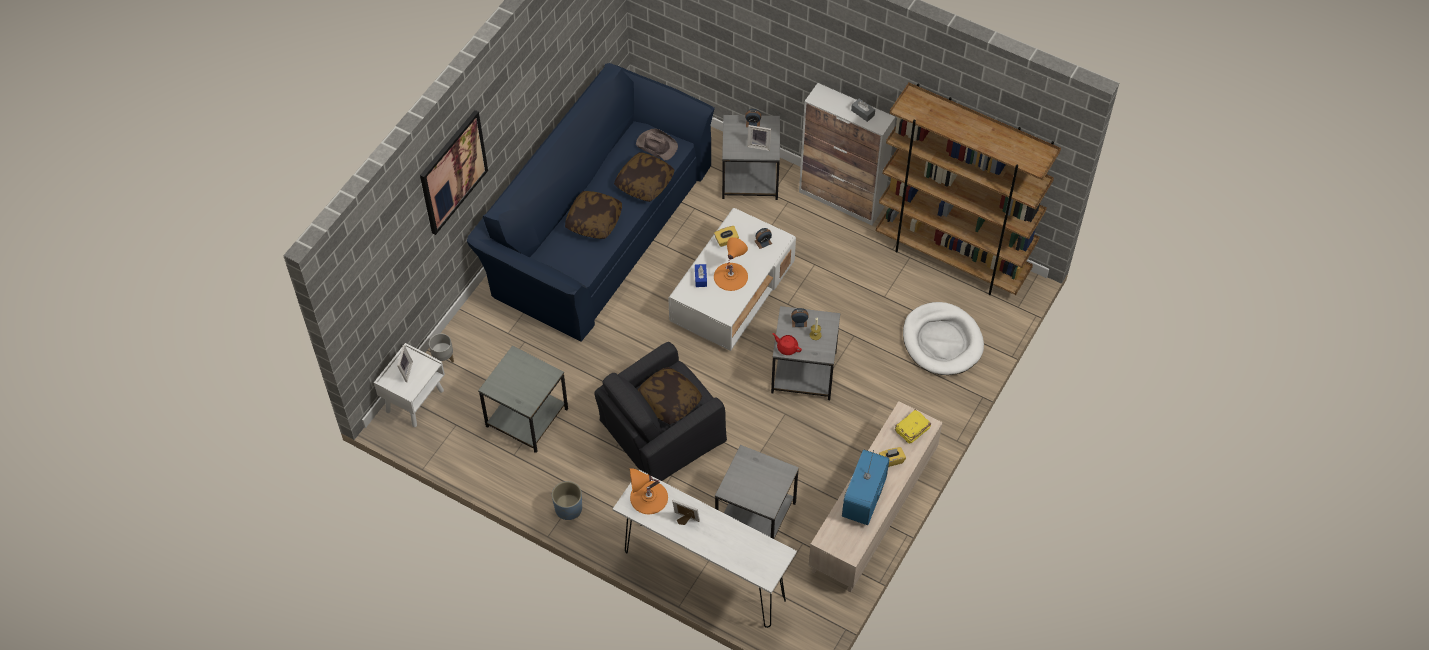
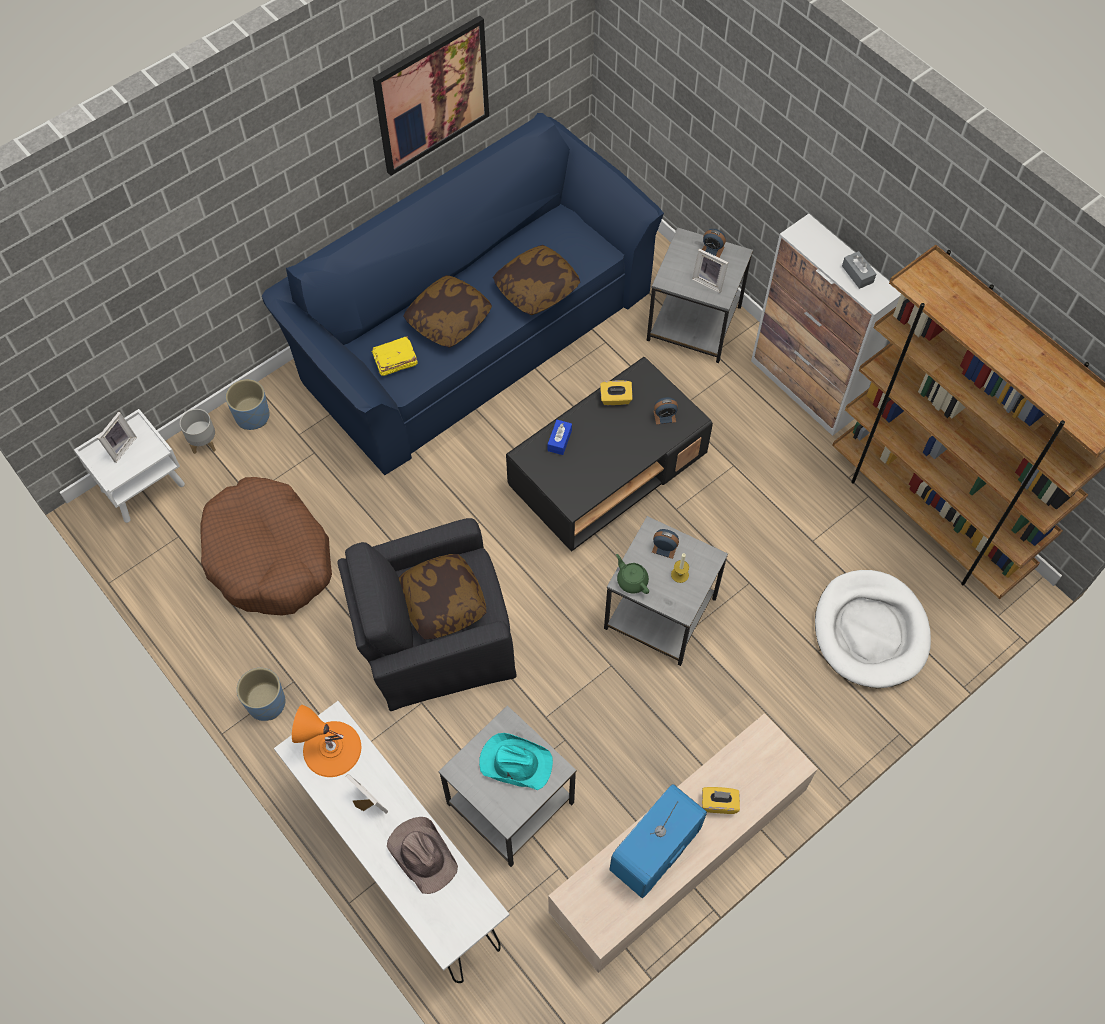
camera: 20 degrees right, 5 degrees up
(453, 172) = (230, 190): picture -> picture (432, 95)
(469, 331) = (252, 416): none -> blue planter
(526, 418) = (269, 556): grey side table -> brown dog bed
(656, 145) = (574, 243): brown hat -> brown hat (423, 854)
(730, 276) = (601, 450): orange table lamp -> none
(732, 294) = (607, 472): white coffee table -> black coffee table
(759, 475) = (515, 762): none -> turquoise hat
(787, 348) = (632, 580): red teapot -> green teapot
(911, 430) = (767, 765): yellow book -> yellow book (394, 361)

